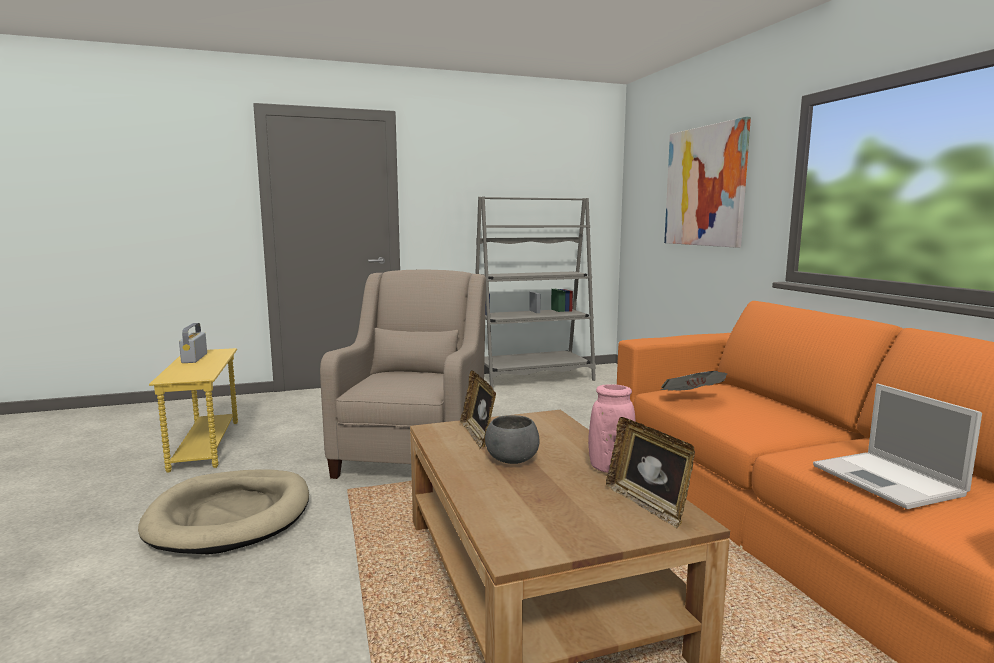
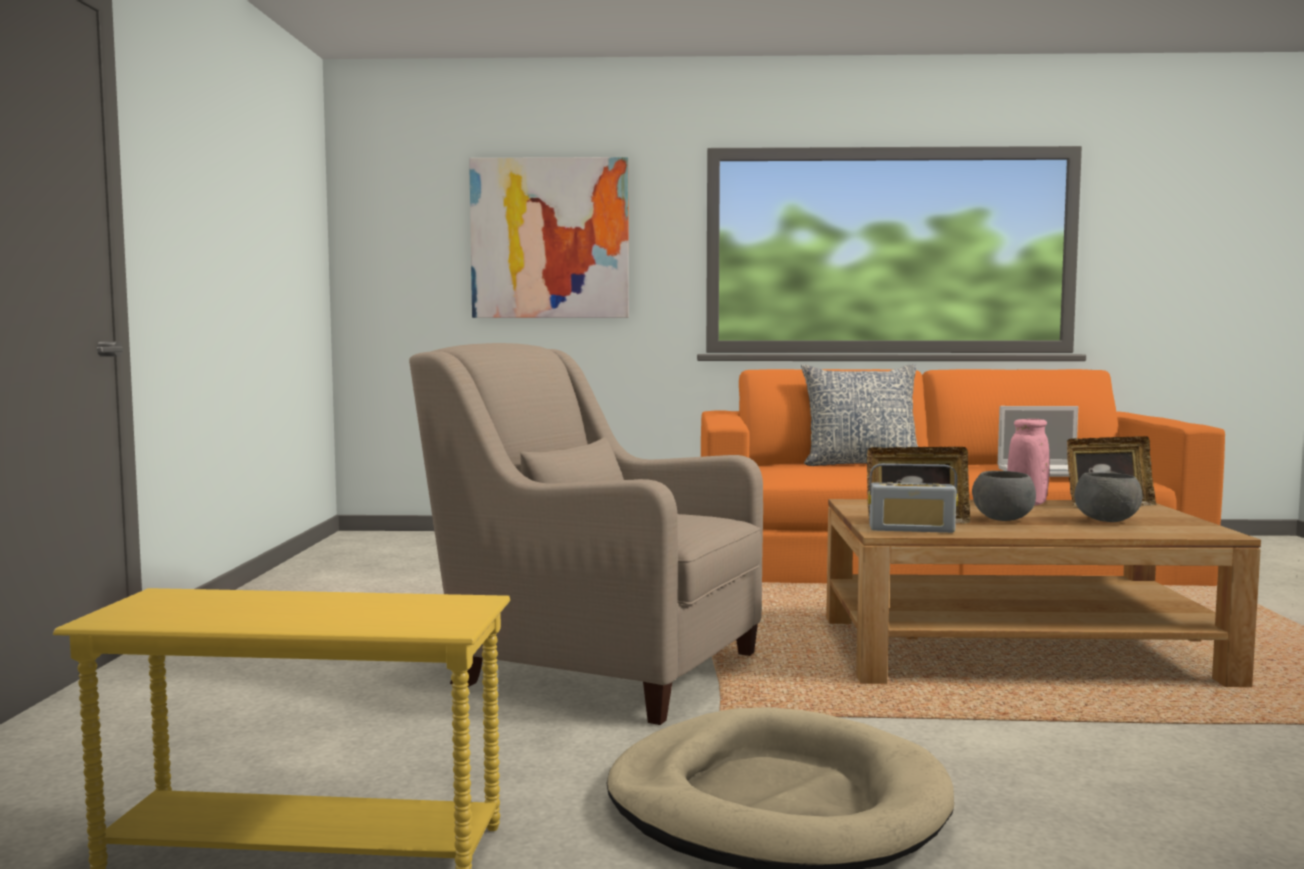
camera: 70 degrees left, 5 degrees down
(194, 358) = (219, 614): radio -> radio (911, 529)
(533, 378) = (330, 571): grey bookcase -> none
(542, 500) = (1107, 521): none -> grey bowl
(691, 398) = (816, 473): newspaper -> none
(781, 406) = (861, 464): none -> pillow

